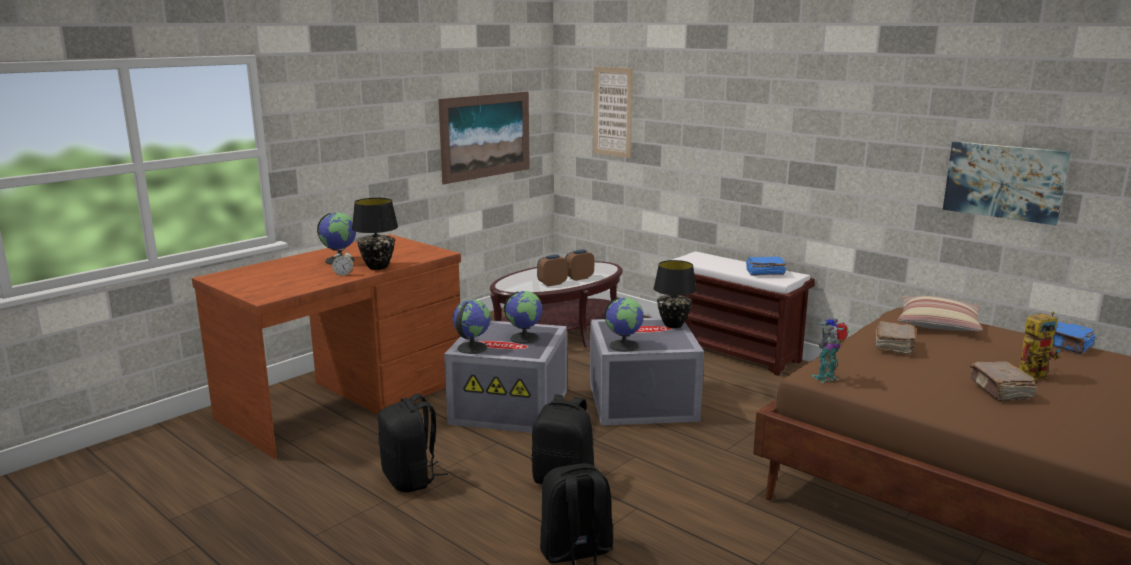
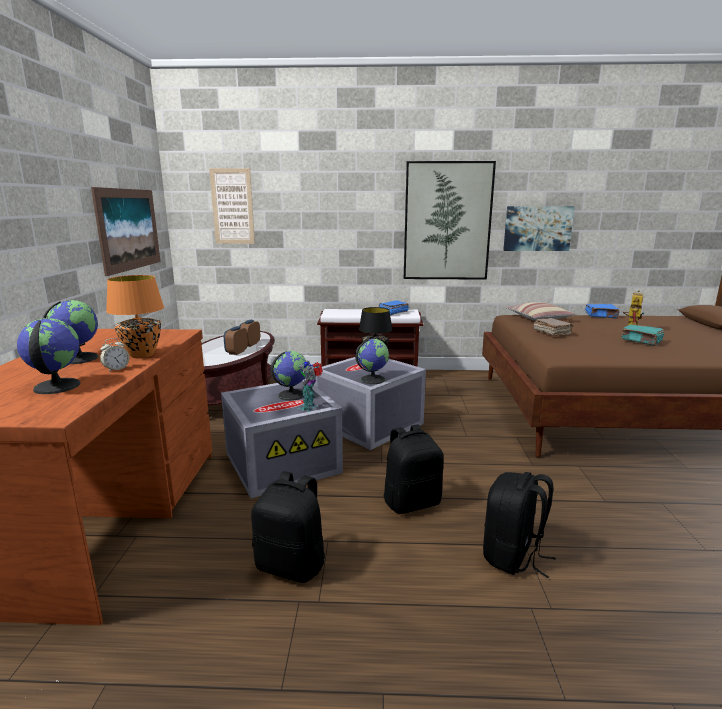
camera: 40 degrees left, 0 degrees up
(377, 267) = (142, 355): black table lamp -> orange table lamp
(471, 348) = (261, 415): globe -> globe (56, 386)
(827, 378) = (570, 357): toy robot -> toy robot (309, 407)
(861, 156) = (447, 222): none -> picture
(1000, 390) = (641, 341): brown book -> turquoise book

